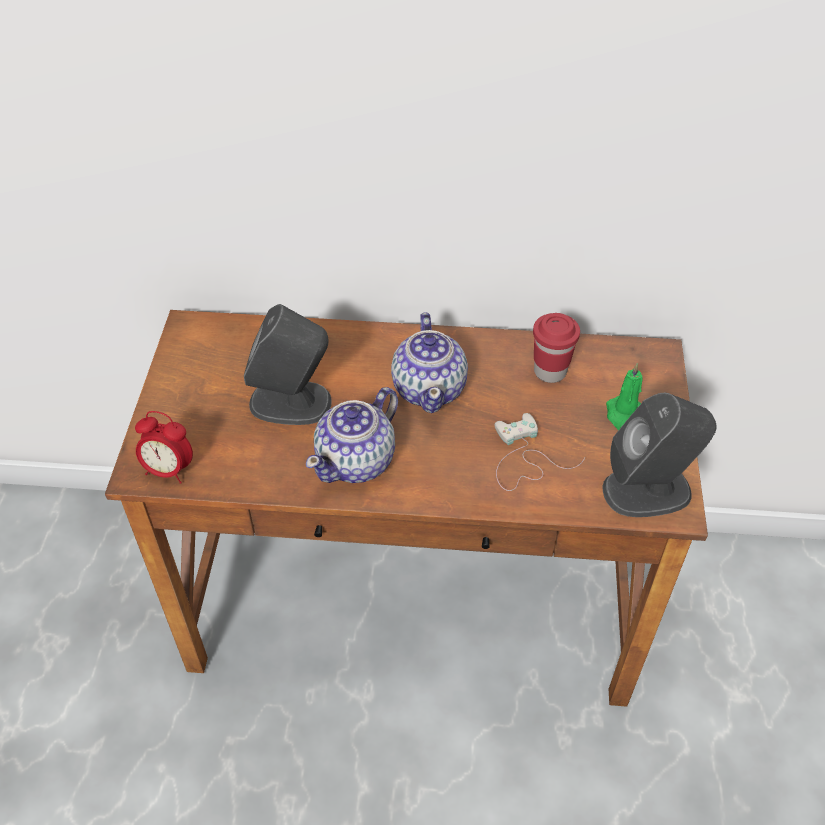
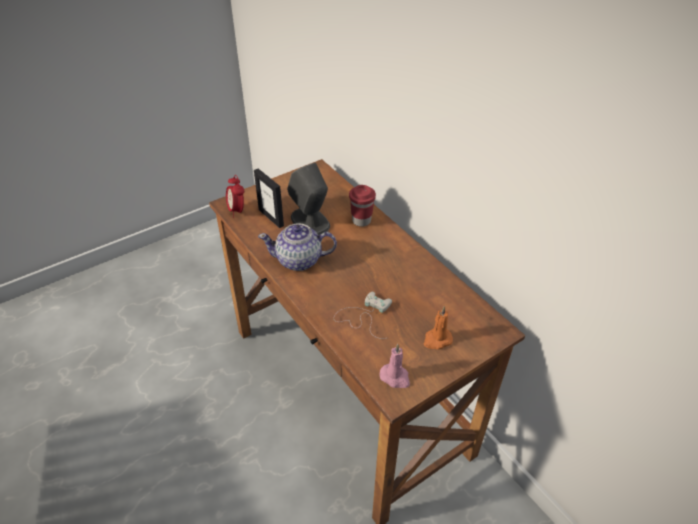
camera: 50 degrees right, 5 degrees down
(232, 439) = (271, 217): none -> picture frame
(430, 388) = (369, 258): teapot -> none
(550, 371) = (432, 294): red cup -> red cup (361, 221)
(624, 415) = (437, 340): green candle -> orange candle
(648, 490) = (395, 377): grey speaker -> pink candle

